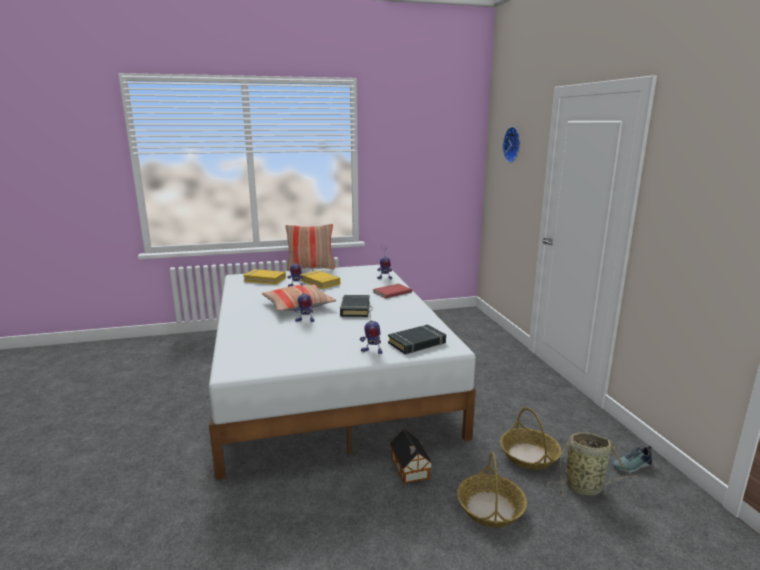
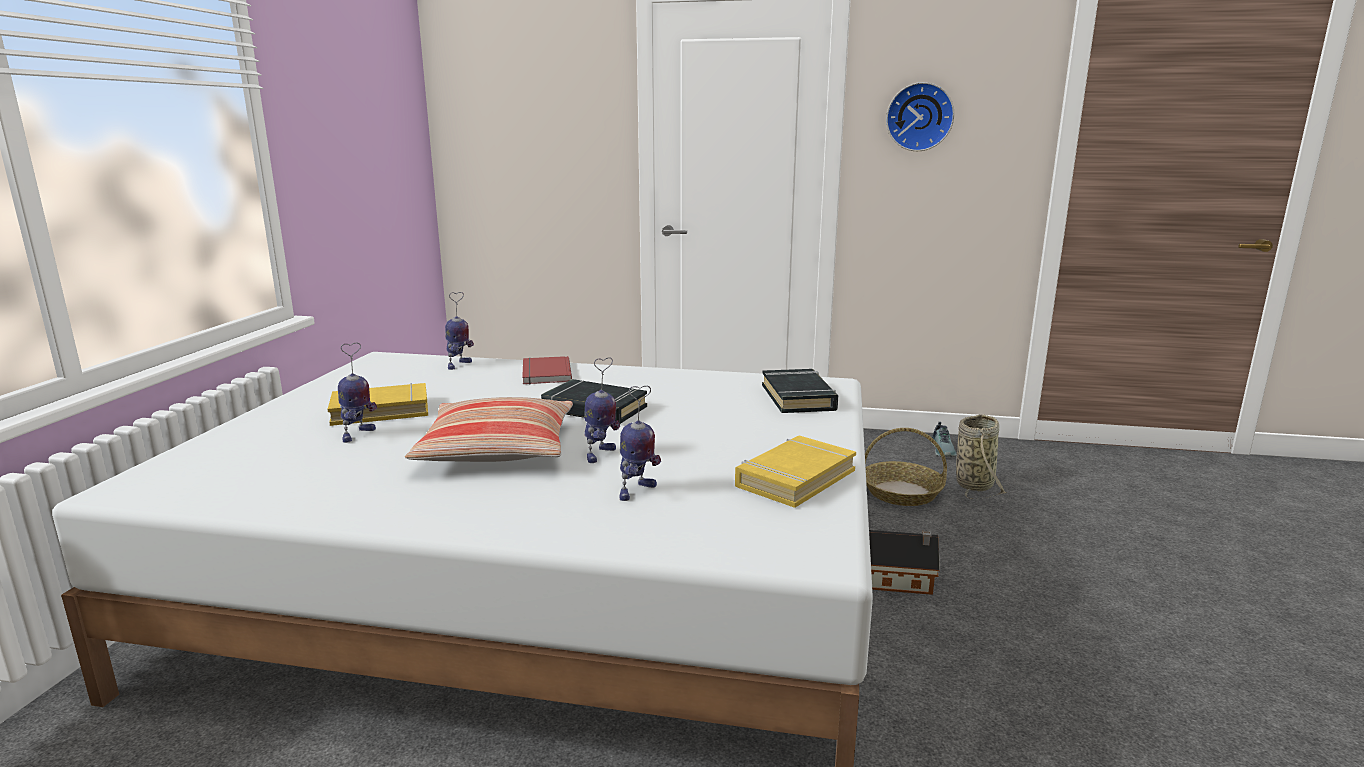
camera: 65 degrees left, 0 degrees up
(265, 279) = (234, 459): yellow book -> yellow book (795, 478)
(311, 268) = (252, 405): pillow -> none
(371, 351) = (806, 428): toy robot -> toy robot (636, 491)
(490, 508) = (1001, 547): basket -> none
(513, 144) = (529, 85): wall clock -> wall clock (919, 117)

